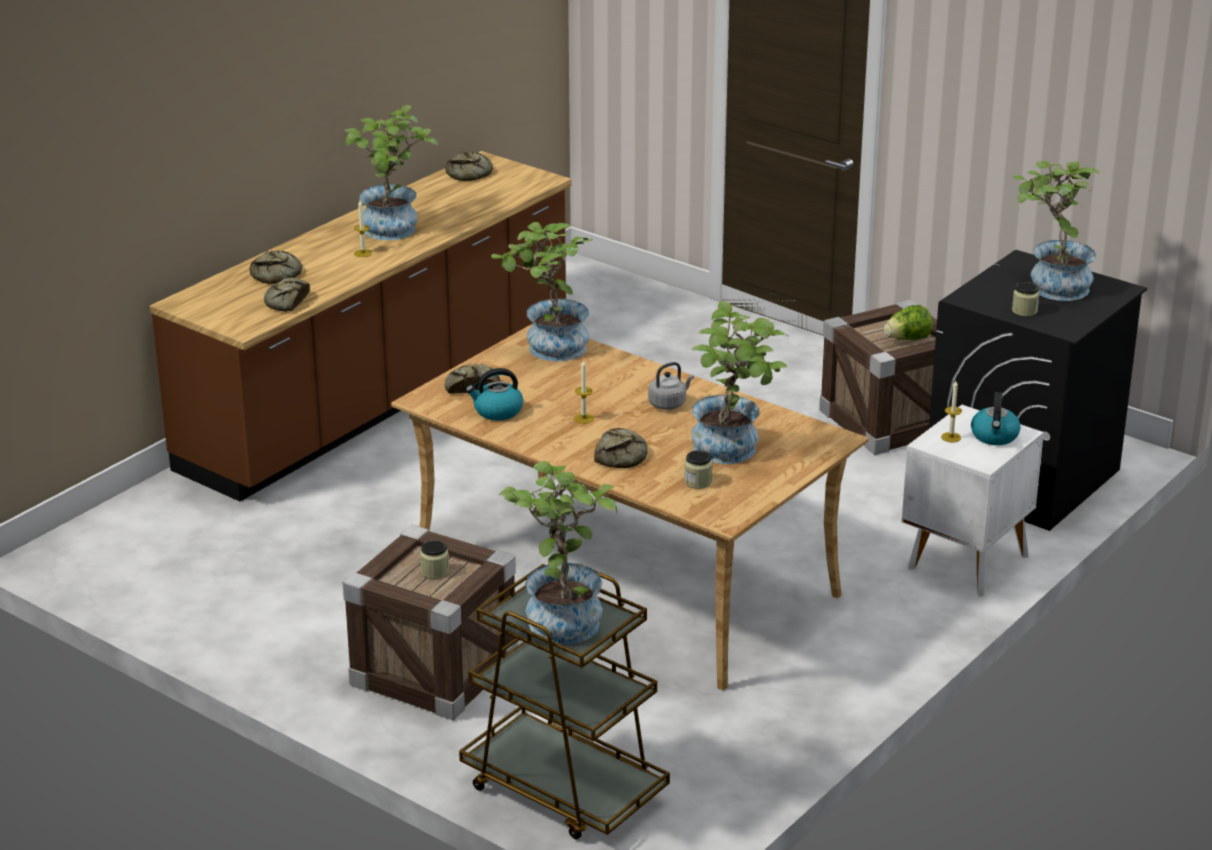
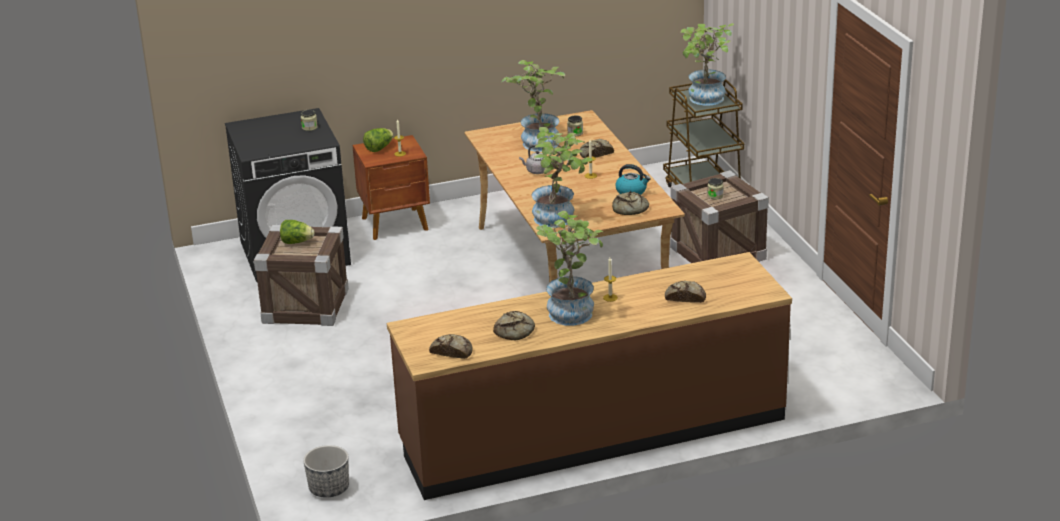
camera: 145 degrees left, 0 degrees up
(286, 301) = (697, 273): bread -> bread (516, 331)
(587, 284) = (328, 488): none -> planter
(965, 562) = (396, 224): white nightstand -> brown nightstand
(994, 436) = (379, 148): kettle -> lettuce
(1051, 286) = (269, 136): potted plant -> none

